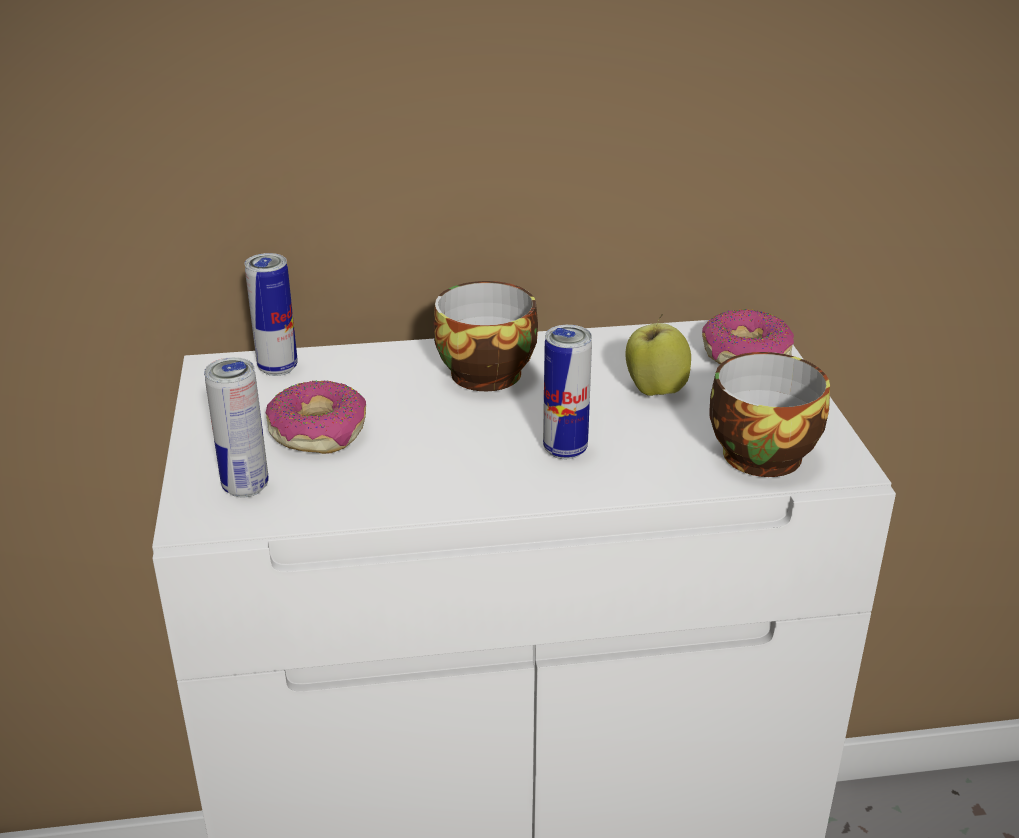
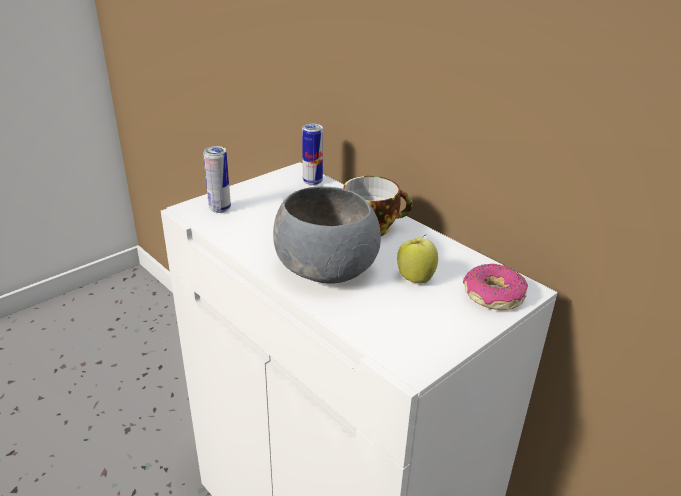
camera: 55 degrees right, 0 degrees up
(319, 431) = (275, 208): donut -> none
(565, 450) = (328, 270): can -> grey bowl
(757, 452) = (393, 330): cup -> none

